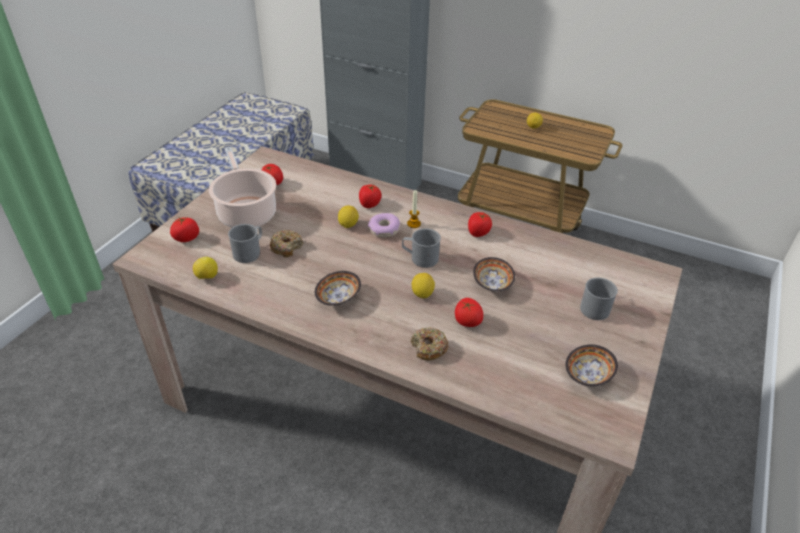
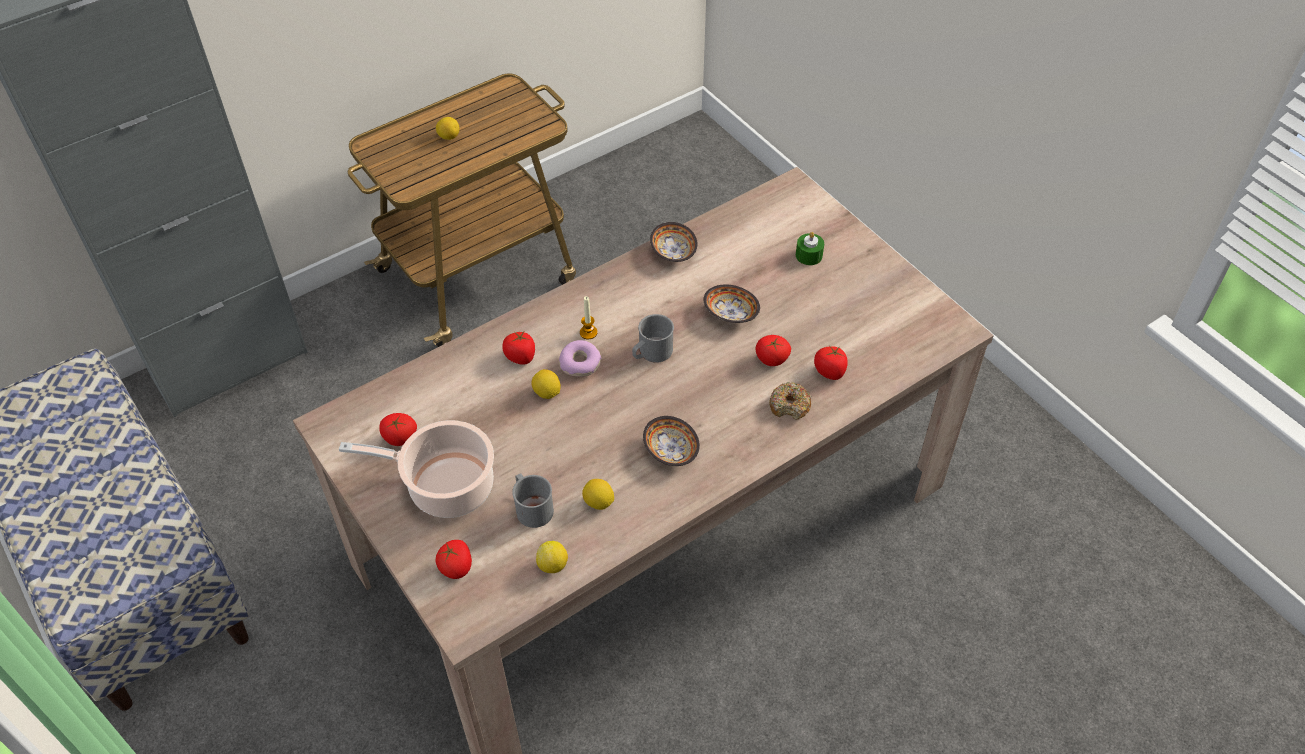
camera: 60 degrees left, 10 degrees up
(286, 247) = (549, 468): donut -> none
(422, 294) = (709, 376): lemon -> lemon (598, 502)
(478, 232) = (643, 285): tomato -> tomato (830, 371)
(589, 375) = (887, 307): bowl -> bowl (674, 251)
(595, 306) = (809, 255): grey mug -> green candle

